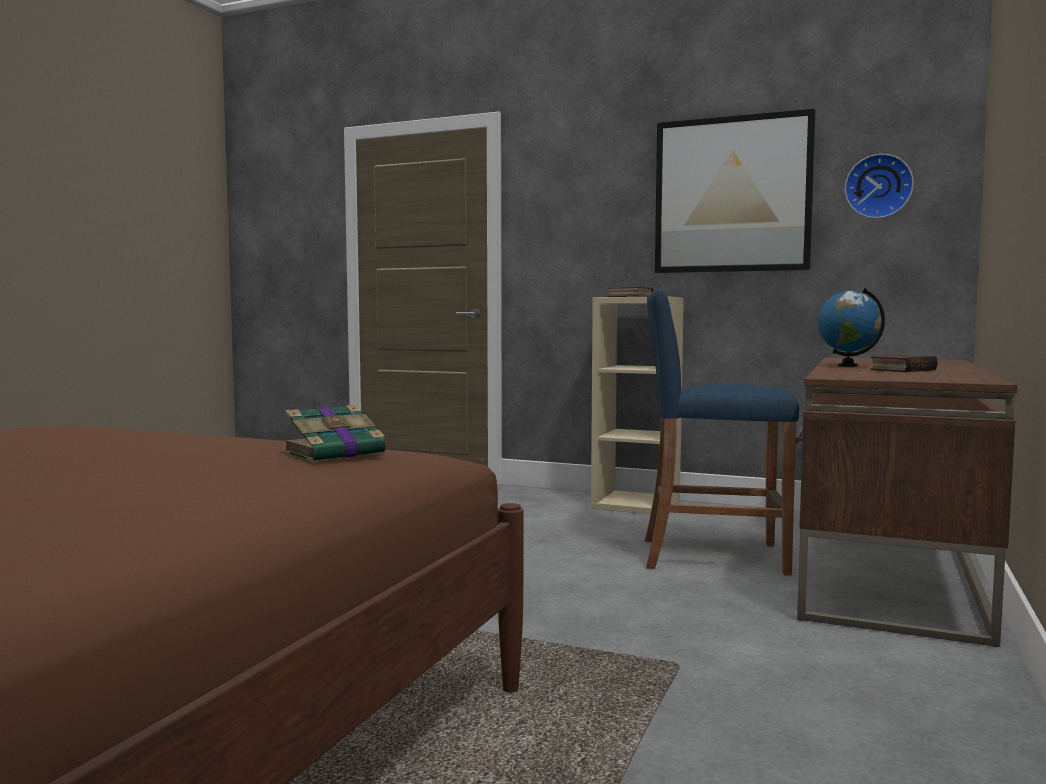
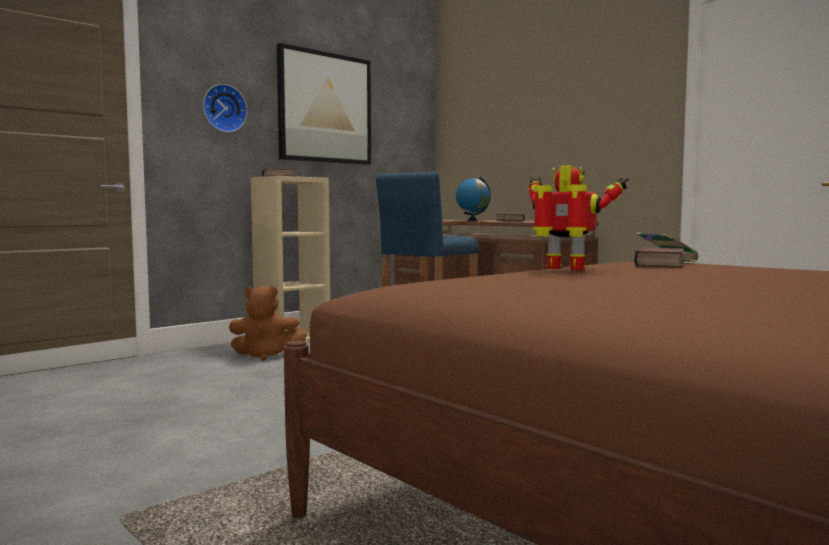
camera: 65 degrees left, 0 degrees up
(163, 437) = (566, 269): none -> toy robot
(225, 453) = (662, 264): none -> book
(548, 511) = (266, 355): none -> brown plush toy
(878, 187) = (396, 117): wall clock -> wall clock (223, 108)

